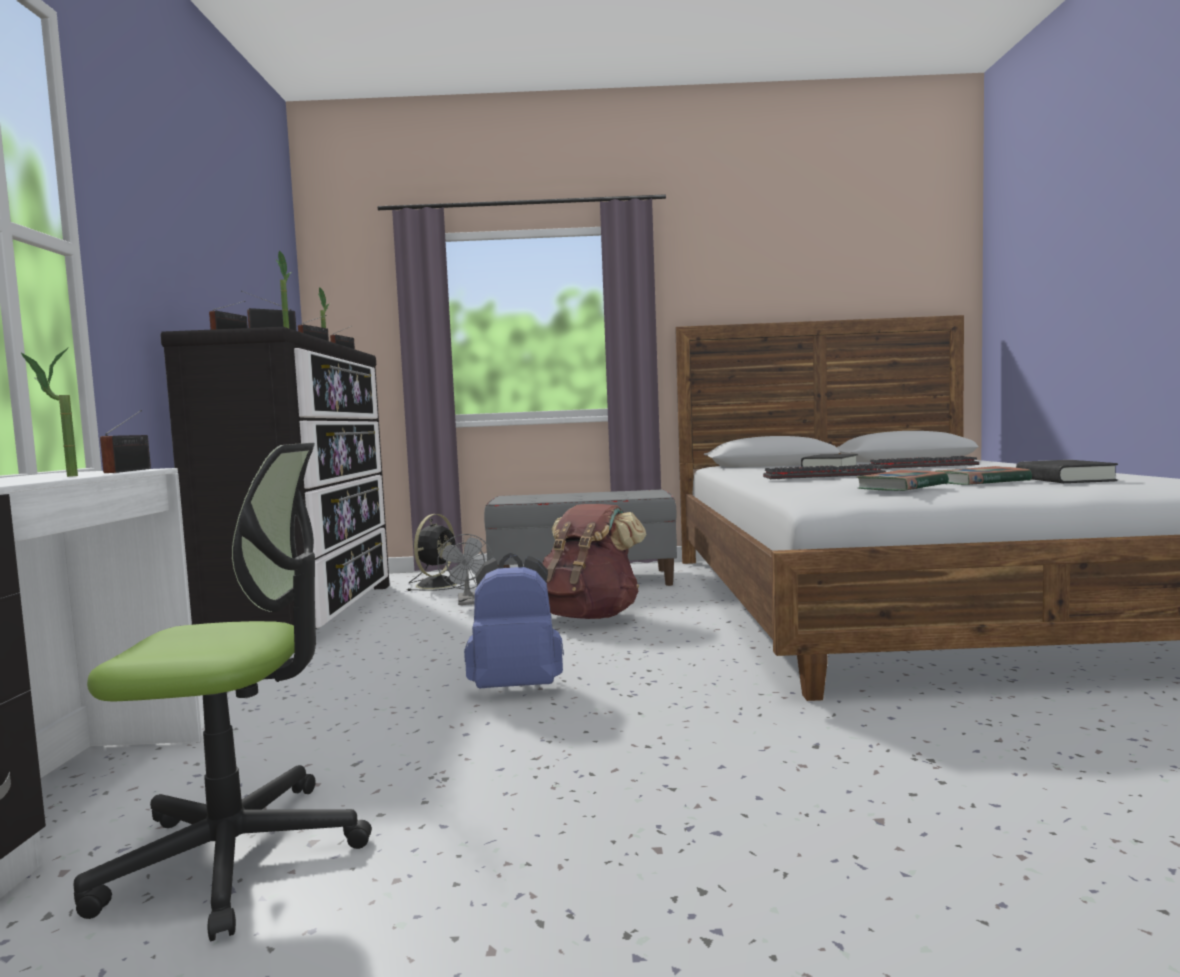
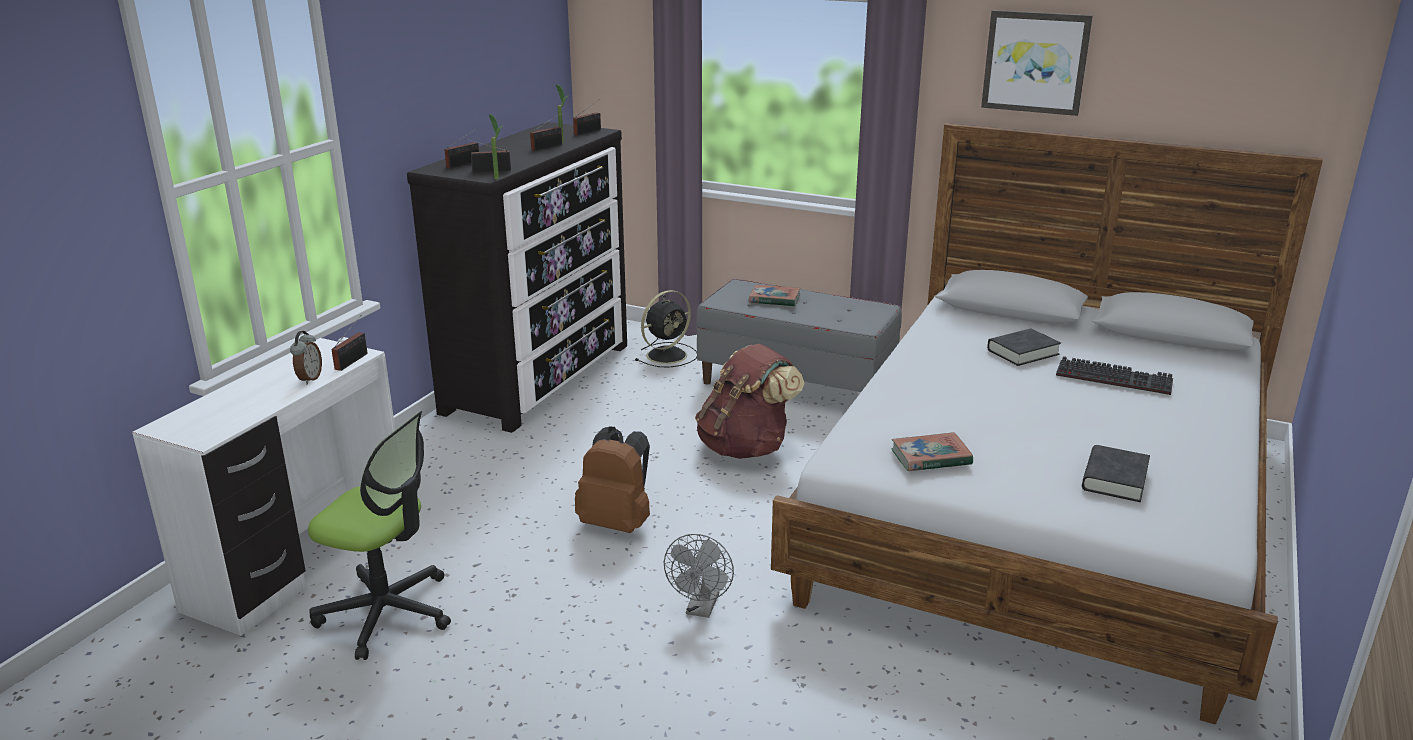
camera: 25 degrees right, 20 degrees up
(60, 477) = (309, 379): potted plant -> alarm clock
(468, 602) = (669, 395): grey fan -> grey fan (701, 609)
(517, 687) = (617, 523): blue backpack -> brown backpack
(740, 270) = (1035, 62): none -> picture
(824, 476) = (950, 390): keyboard -> none
(981, 482) = (1037, 459): book -> book (774, 299)

